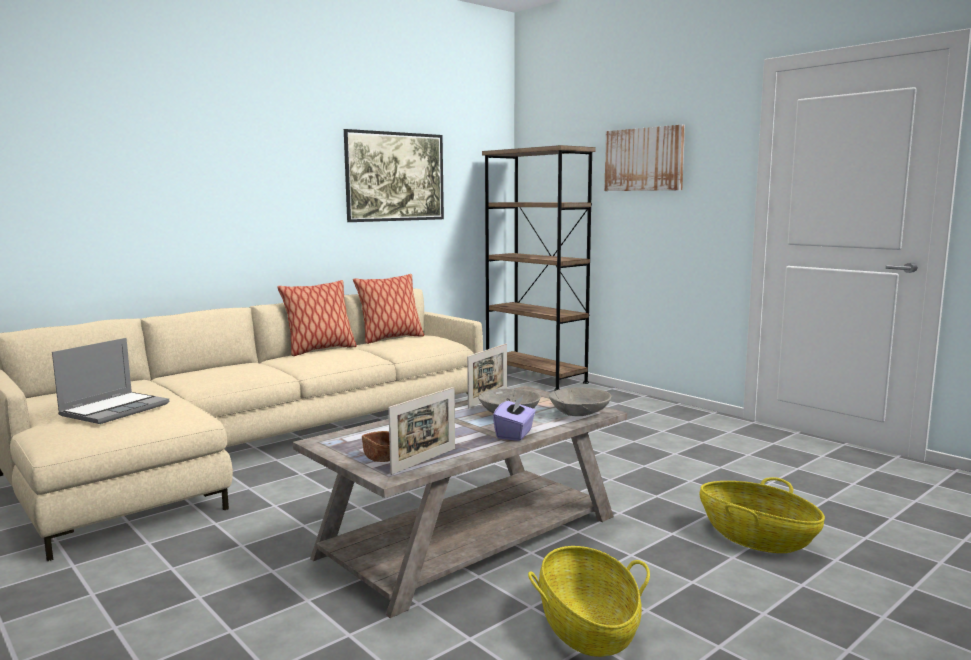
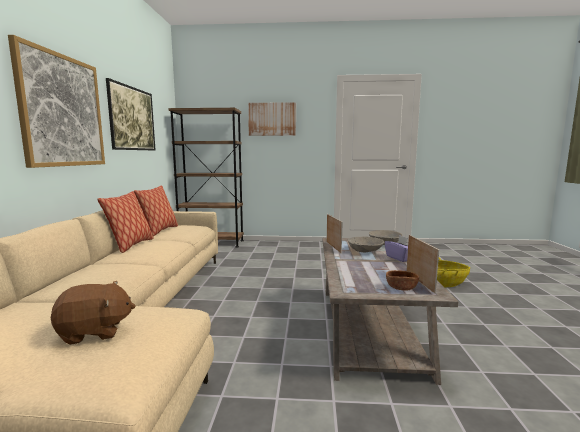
camera: 45 degrees left, 0 degrees up
(115, 409) = (95, 332): laptop -> brown plush toy
(264, 182) = (62, 111): none -> picture
(587, 627) = (491, 341): basket -> none

